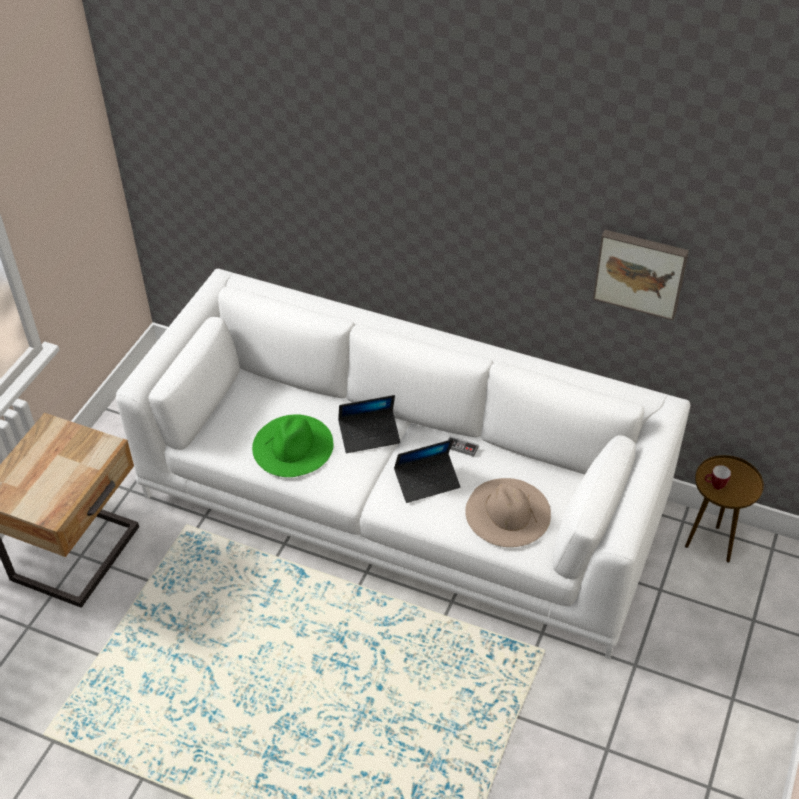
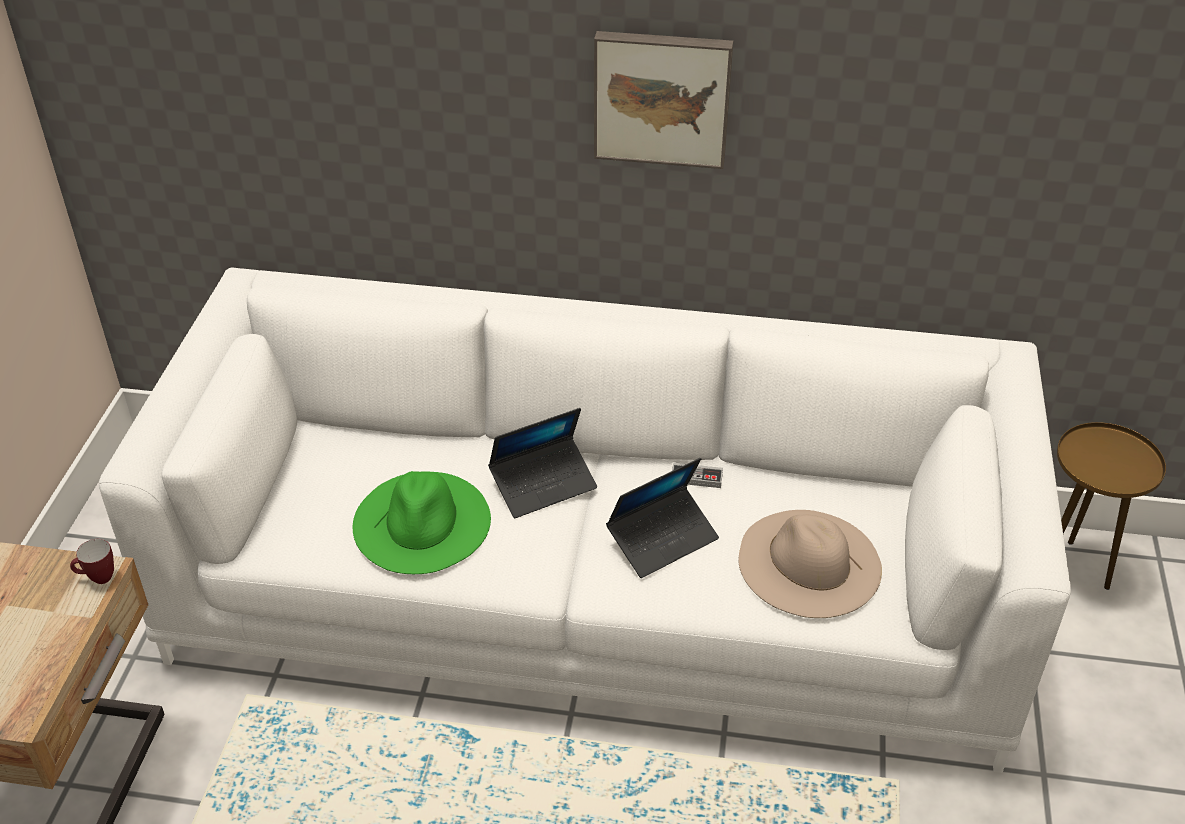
camera: 15 degrees left, 5 degrees down
(640, 272) = (959, 136): picture -> picture (662, 97)
(715, 486) = (1093, 469): mug -> mug (97, 579)

